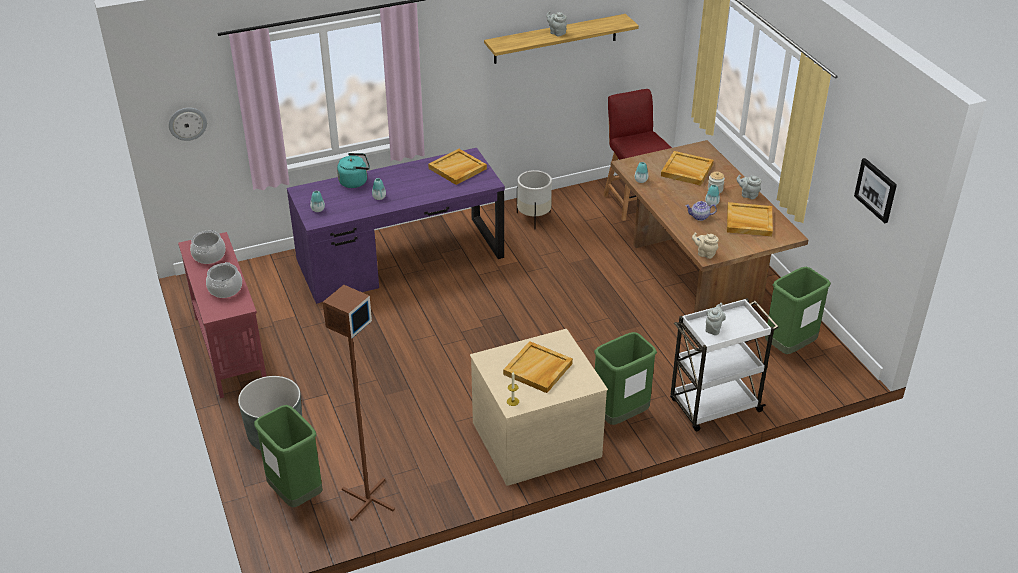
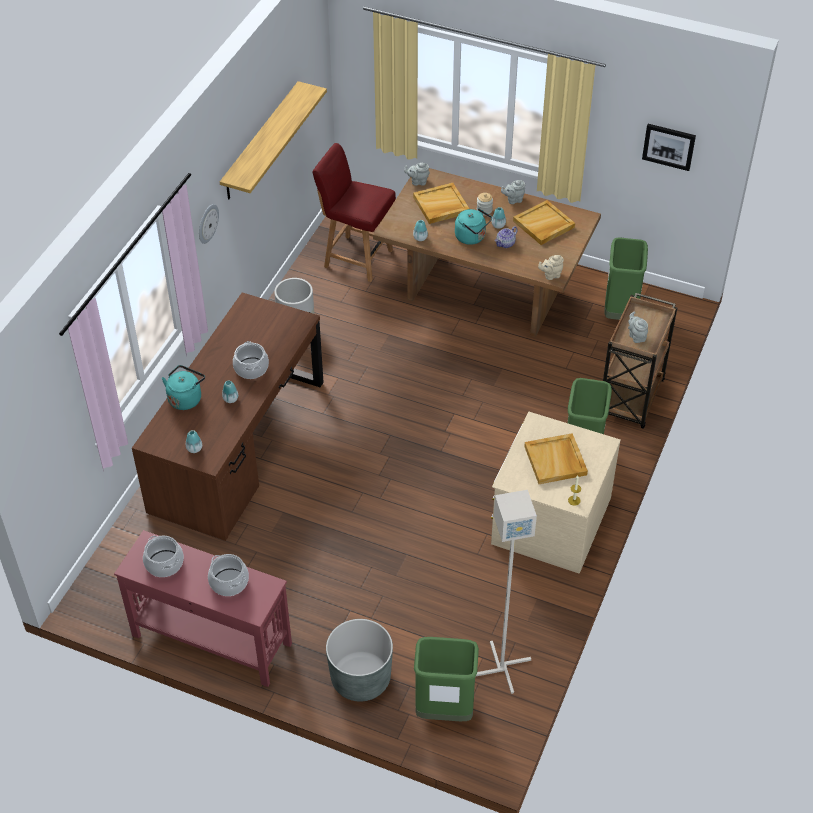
camera: 45 degrees left, 10 degrees up
(187, 123) = (40, 447): wall clock -> wall clock (207, 223)
(367, 499) = (501, 668): brown floor lamp -> grey floor lamp
(400, 259) = (238, 446): purple desk -> brown desk
(417, 189) = (251, 368): none -> cooking pot
(457, 169) = (257, 325): beige tray -> none
(556, 32) = (271, 136): grey teapot -> grey teapot (418, 182)
(680, 200) = (472, 237): none -> turquoise kettle
(714, 406) = (630, 399): white cart -> brown cart

